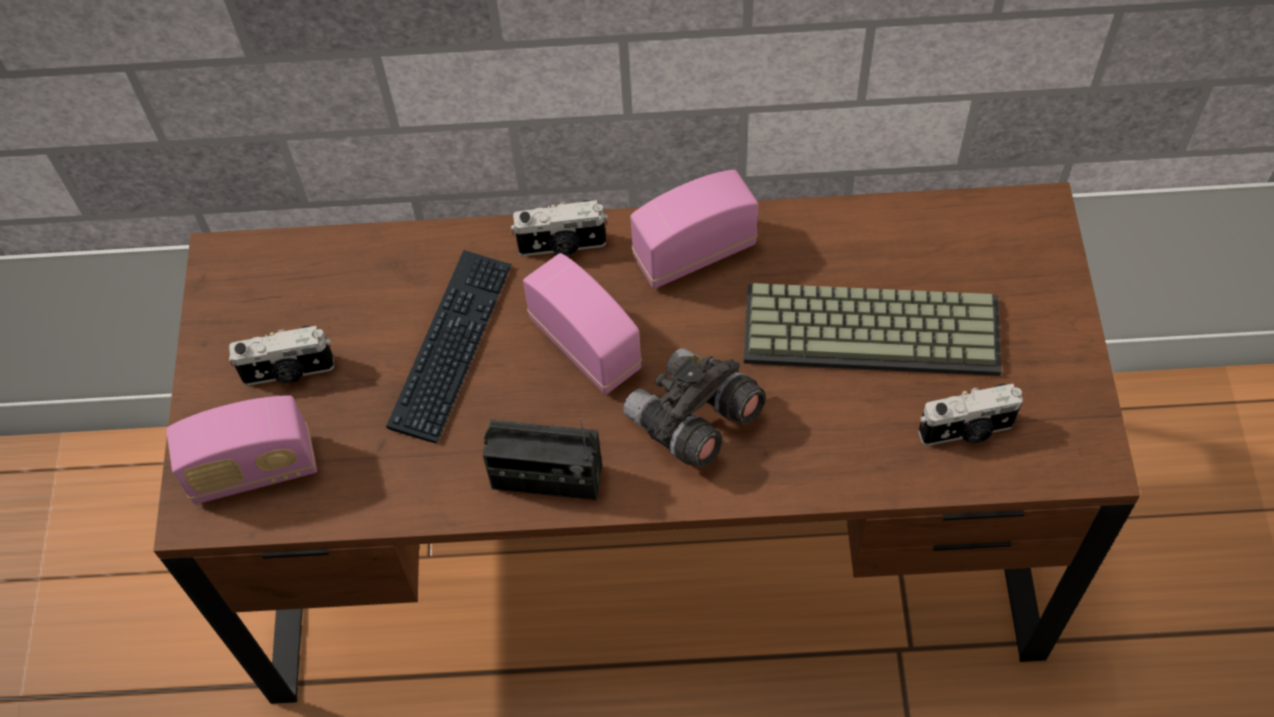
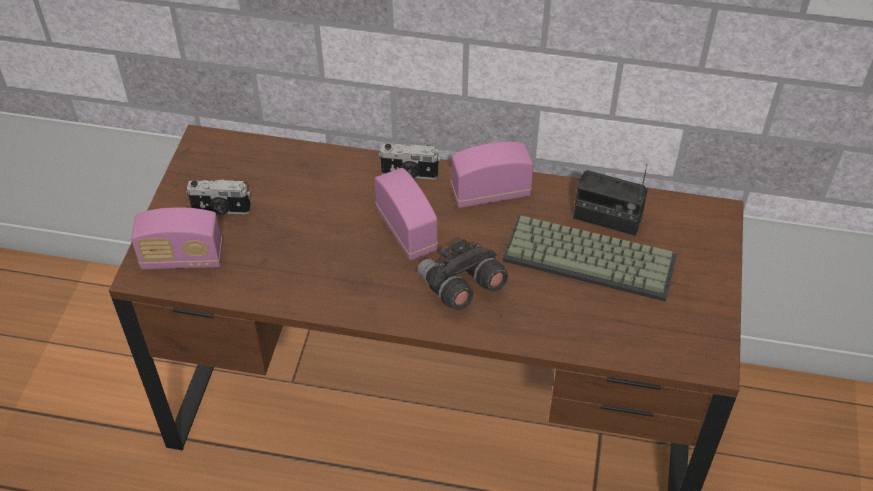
camera: 10 degrees right, 10 degrees down
(451, 346) = (324, 215): keyboard -> none
(546, 477) = (359, 299): radio -> radio (607, 219)
(967, 431) = (635, 329): camera -> none

